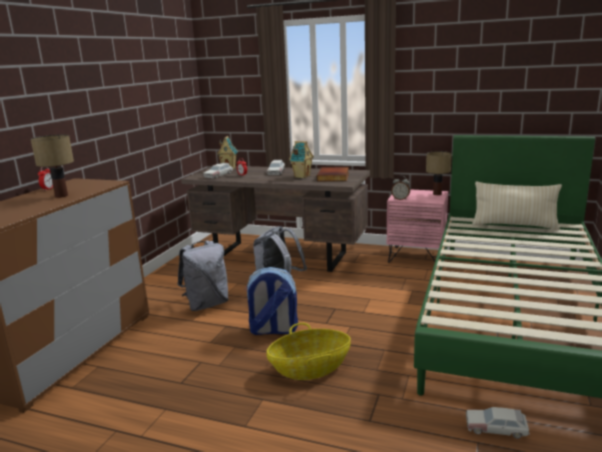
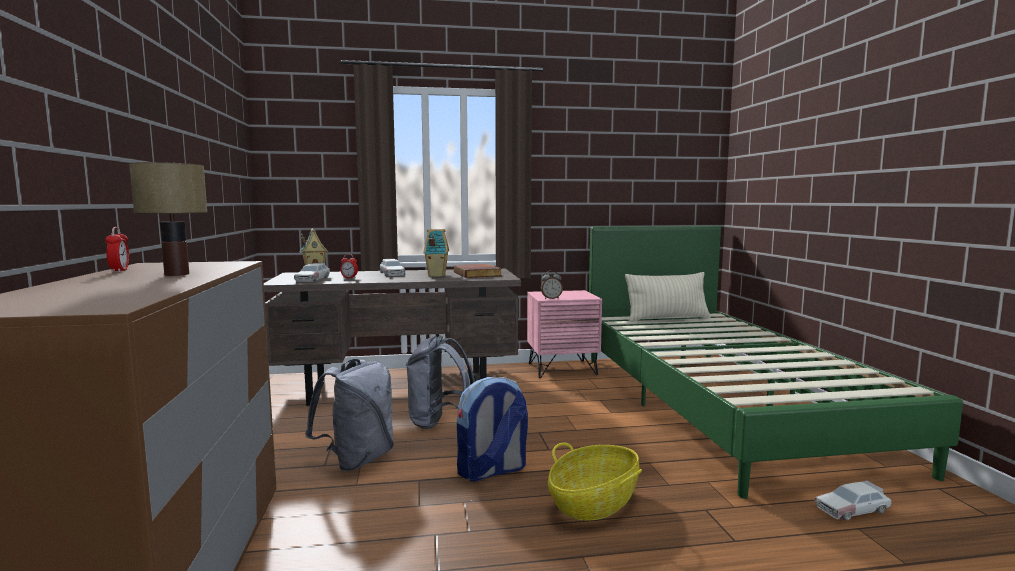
camera: 30 degrees left, 10 degrees down
(437, 194) = (580, 292): table lamp -> none

